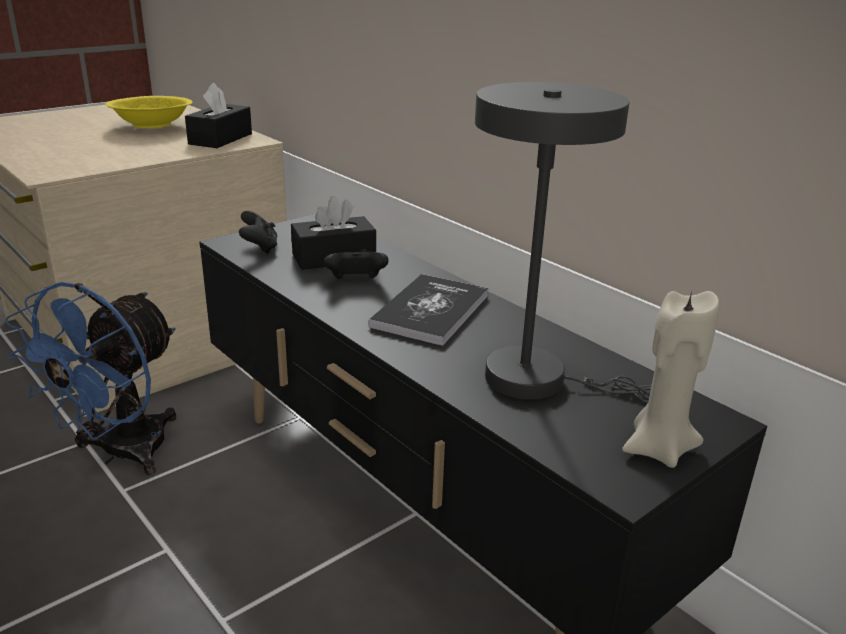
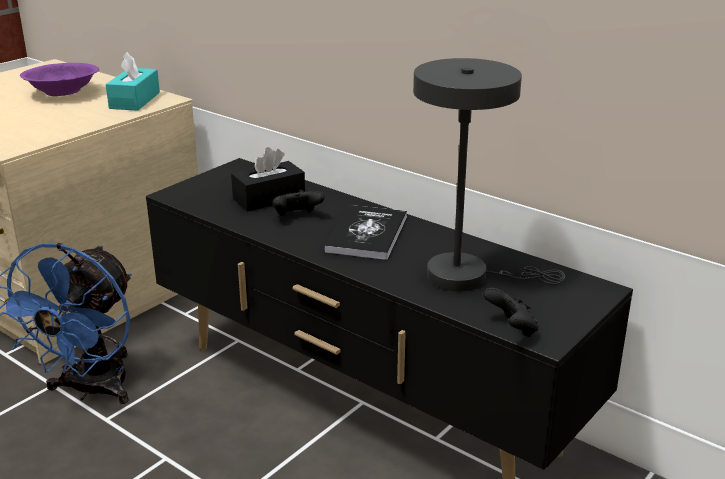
camera: 10 degrees left, 0 degrees up
(152, 126) = (62, 93): yellow bowl -> purple bowl
(220, 139) = (135, 100): black tissue box -> turquoise tissue box
(259, 248) = (202, 196): black game controller -> black game controller (511, 329)
(658, 449) = (563, 313): beige candle -> none

